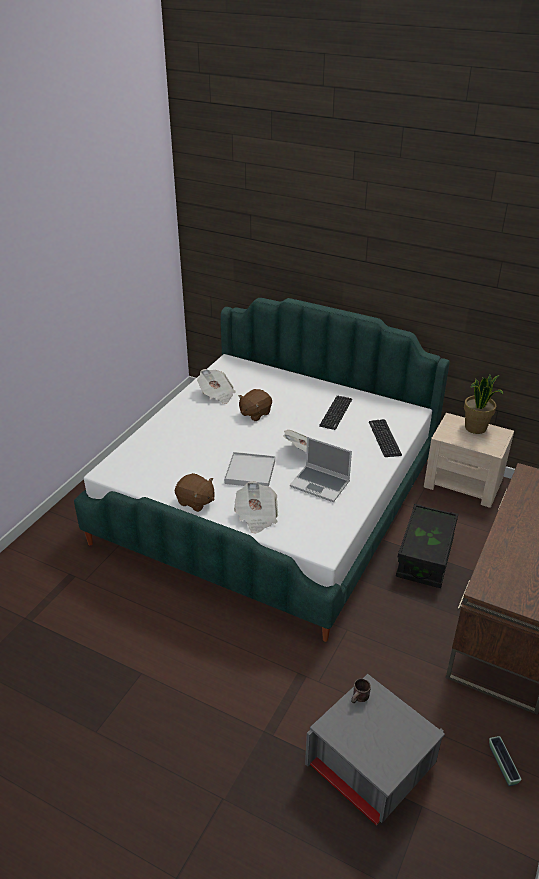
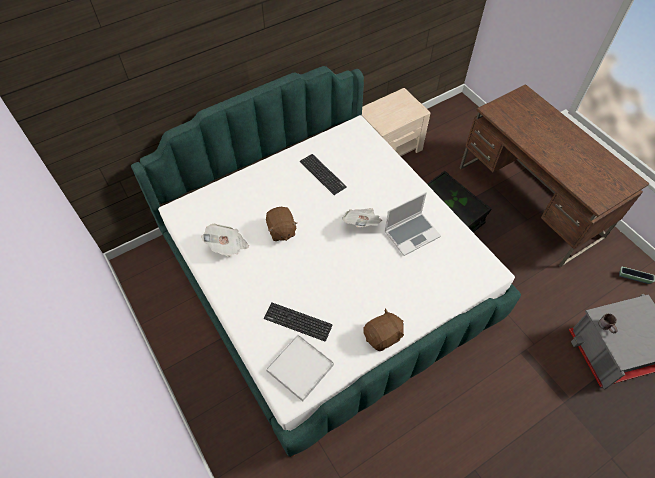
camera: 60 degrees left, 20 degrees up
(250, 472) = (366, 275): white tray -> white tray (300, 368)
(256, 517) = (429, 299): newspaper -> none
(384, 438) = (379, 162): keyboard -> keyboard (298, 322)
(476, 428) = (387, 105): potted plant -> none

